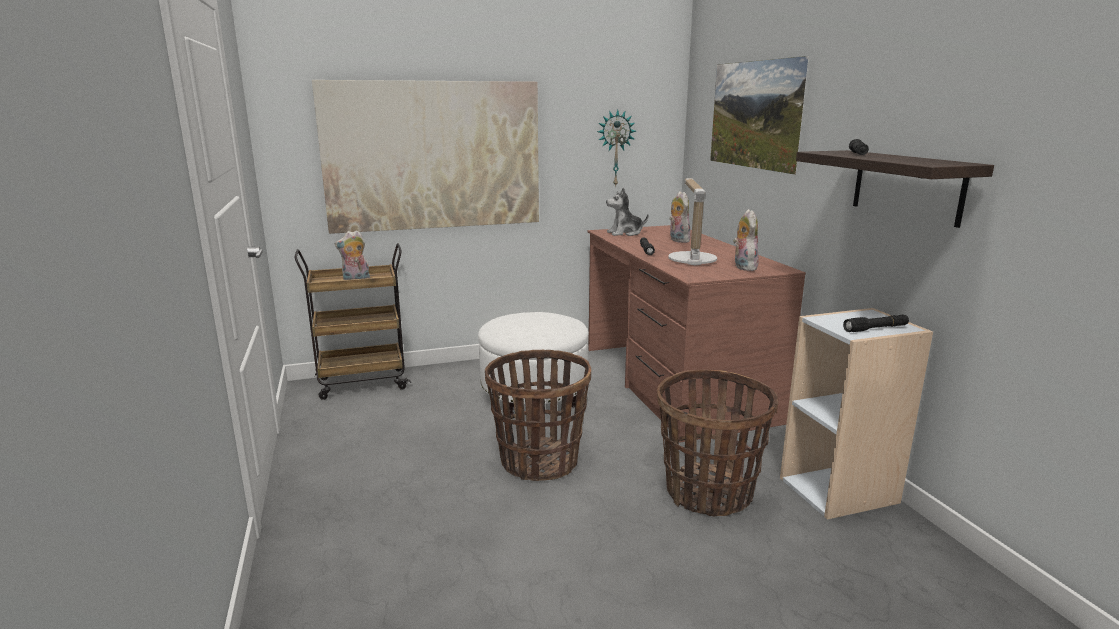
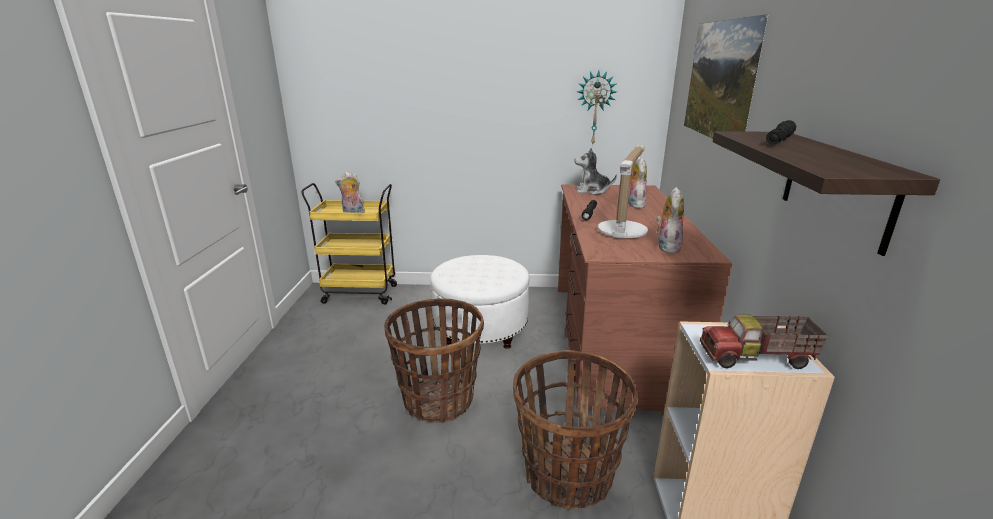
camera: 20 degrees right, 5 degrees up
(363, 383) = (361, 294): brown cart -> yellow cart
(433, 156) = (424, 110): picture -> none
(875, 329) = (757, 358): black flashlight -> toy truck

